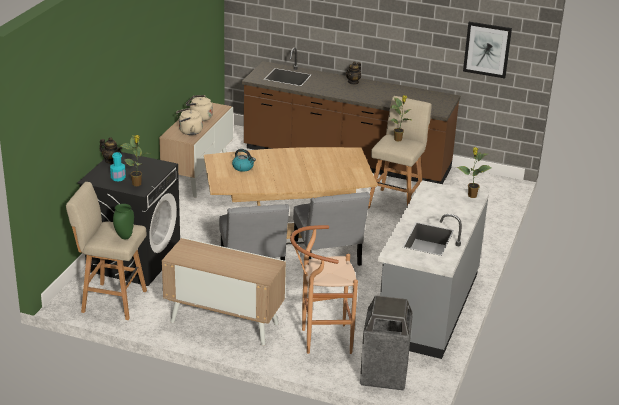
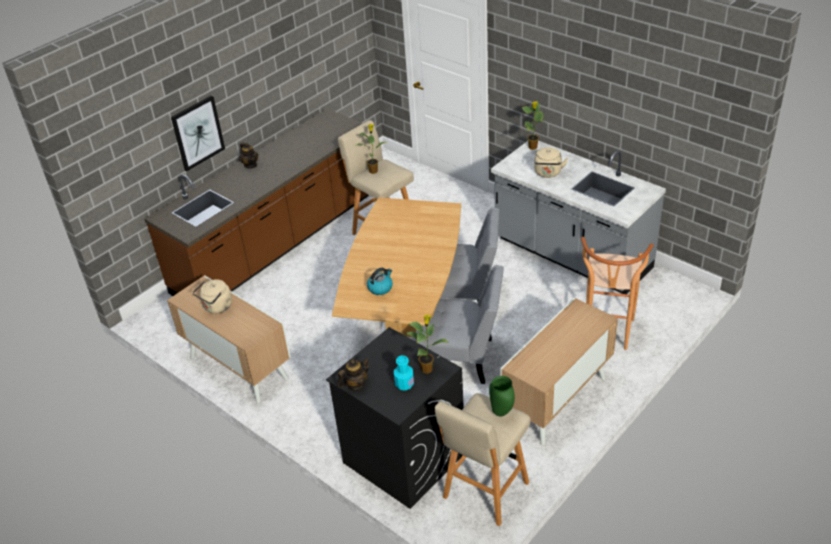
camera: 65 degrees left, 10 degrees up
(189, 132) = (248, 322): beige kettle -> beige kettle (548, 173)
(383, 374) = (670, 307): trash can -> none
(487, 49) = (334, 48): picture -> picture (198, 133)

